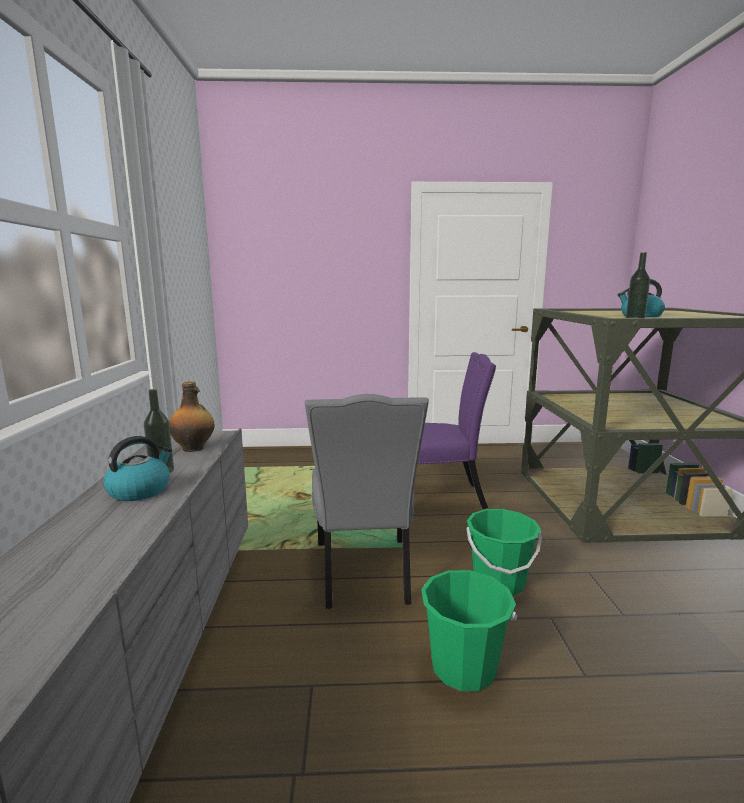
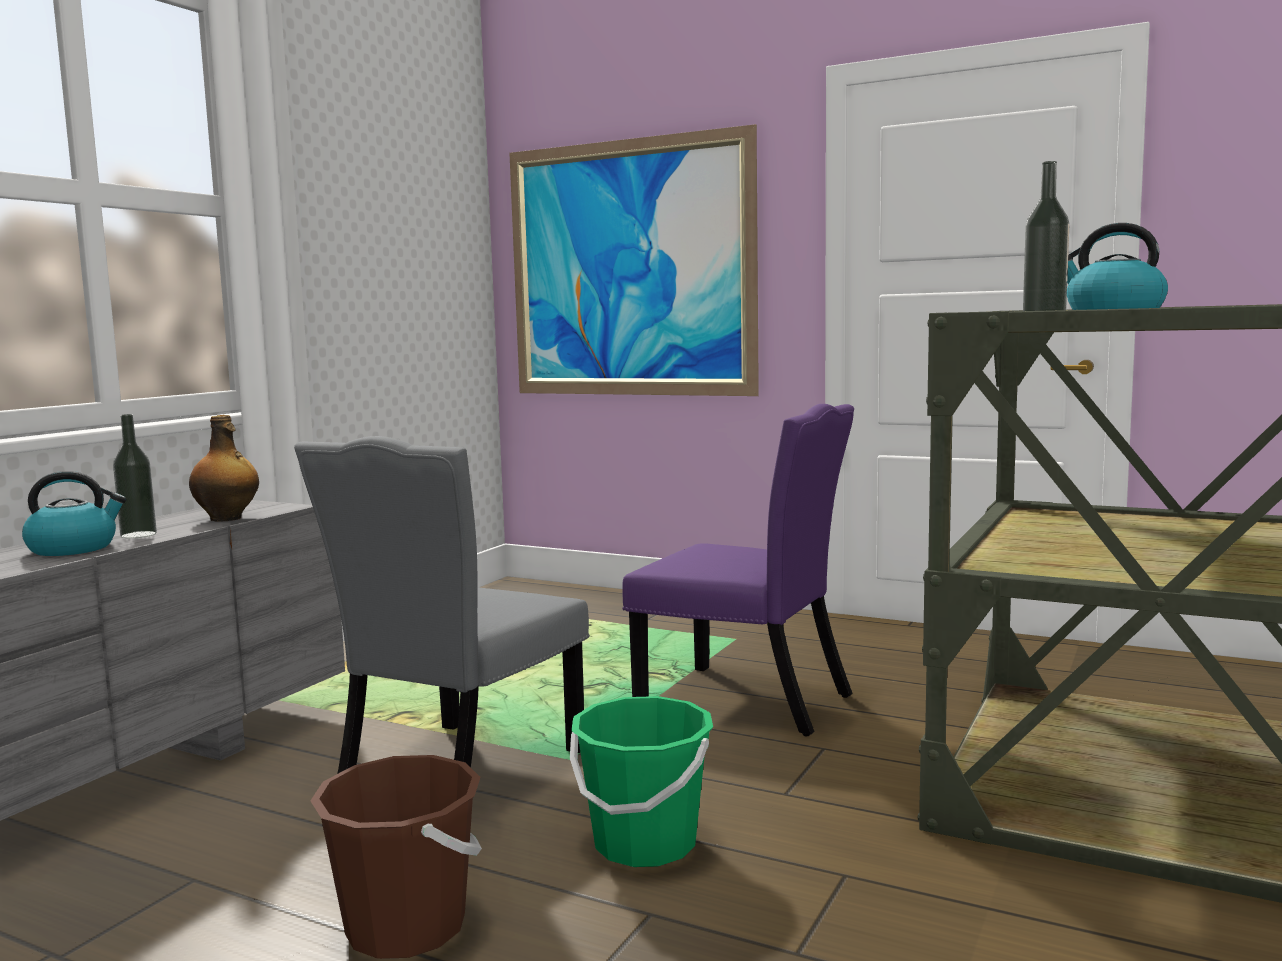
camera: 30 degrees right, 5 degrees down
(302, 278) = (629, 269): none -> picture
(464, 667) = (406, 927): green bucket -> brown bucket

